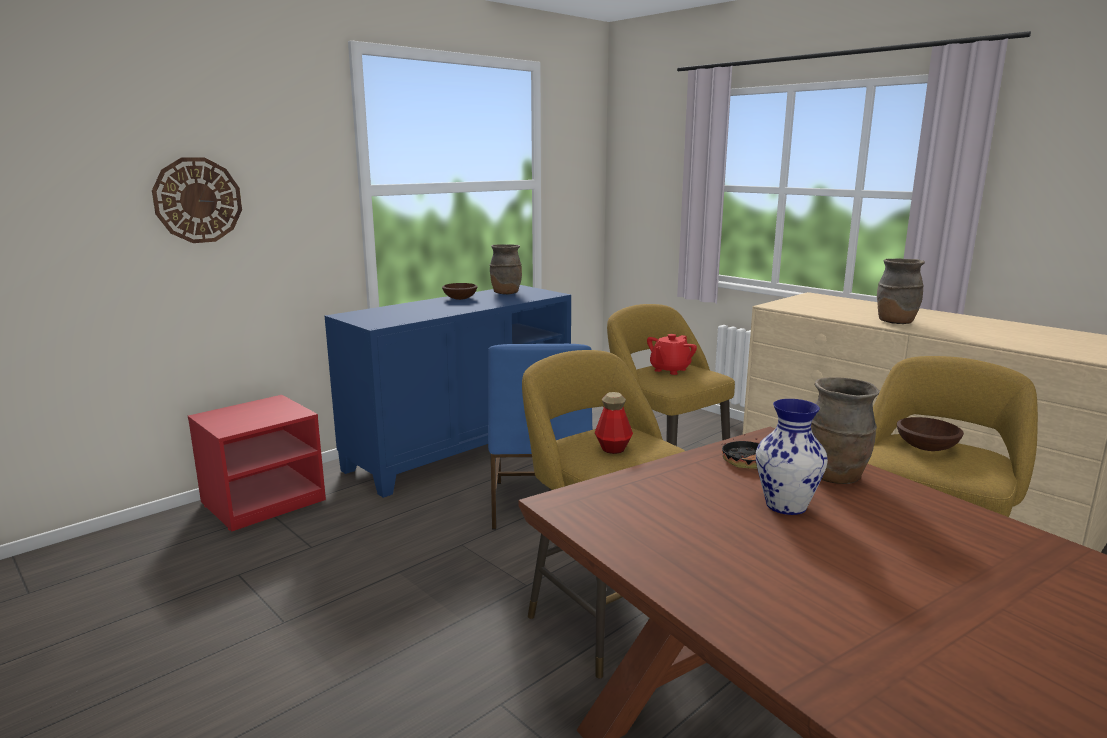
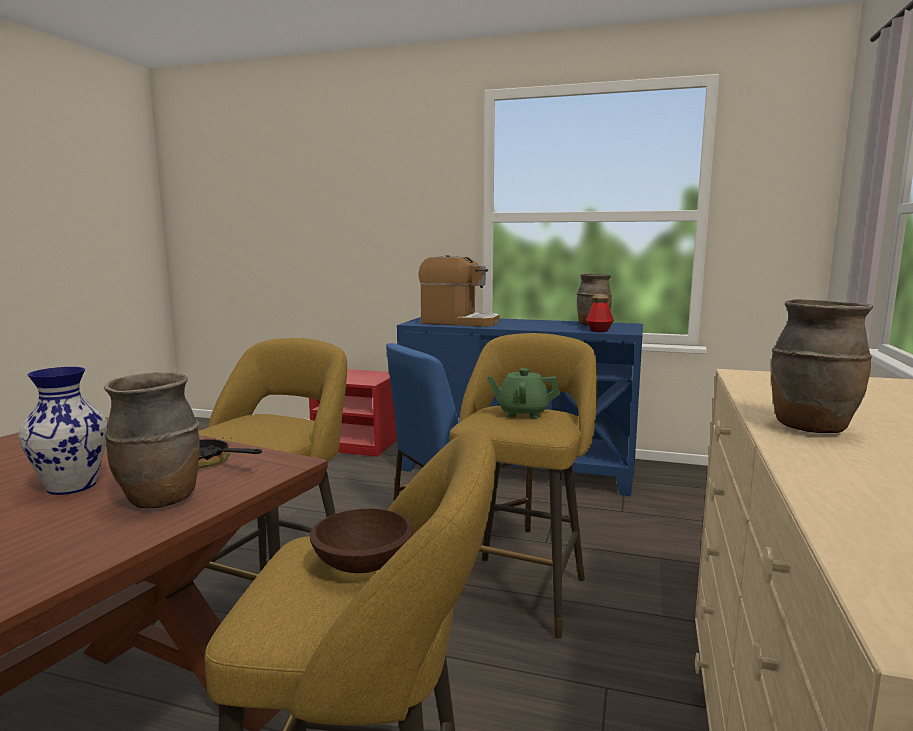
camera: 60 degrees right, 5 degrees down
(198, 200) = (361, 221): wall clock -> none
(405, 314) = (459, 322): none -> coffee machine
(460, 298) = (542, 322): brown bowl -> none
(613, 448) = (245, 427): bottle -> bottle (599, 330)
(669, 370) = (522, 413): red teapot -> green teapot

